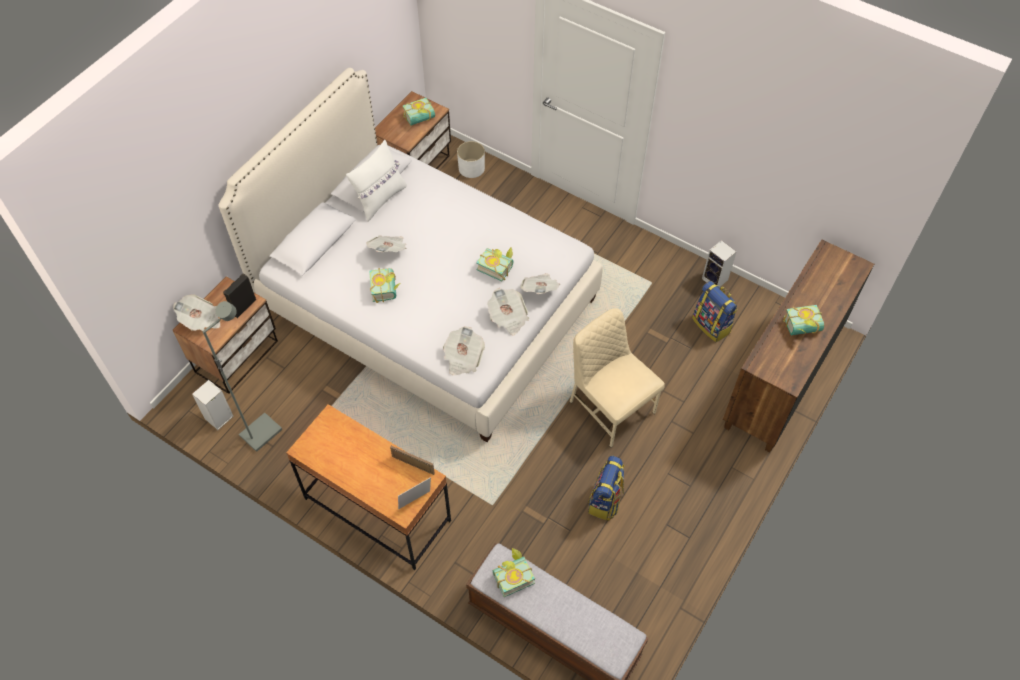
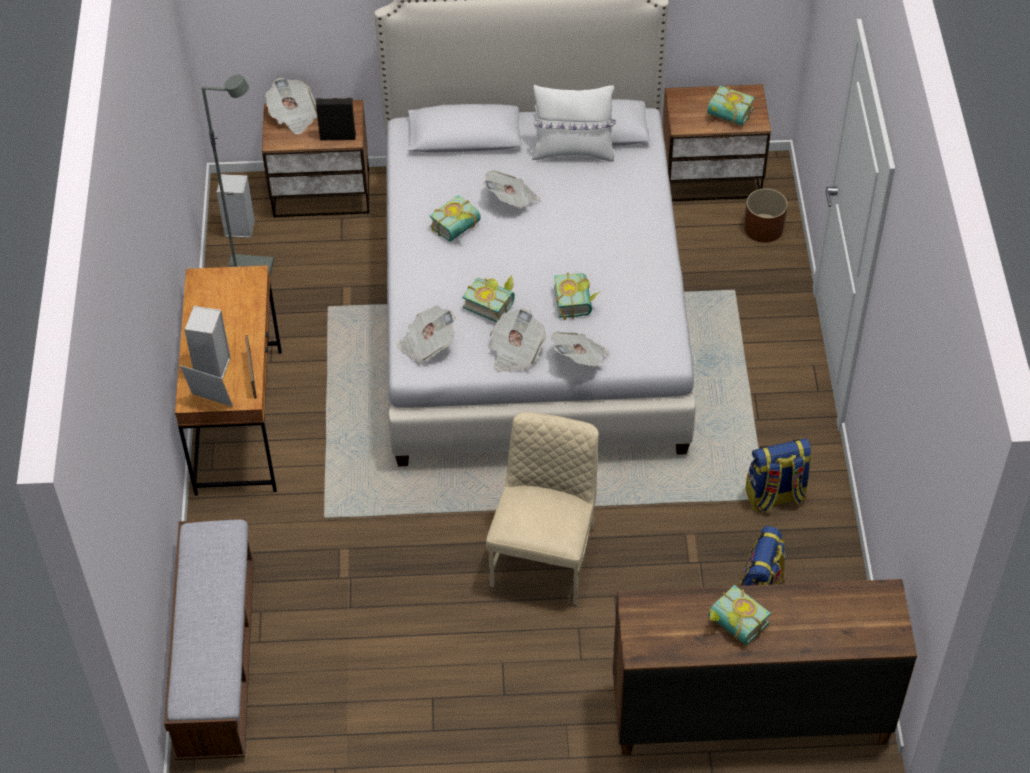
camera: 55 degrees right, 5 degrees down
(471, 168) = (763, 228): white planter -> brown planter
(512, 575) = (214, 552): book -> book (491, 303)
(605, 501) = (415, 620): backpack -> backpack (775, 496)
(715, 280) = (835, 563): speaker -> speaker (213, 368)

